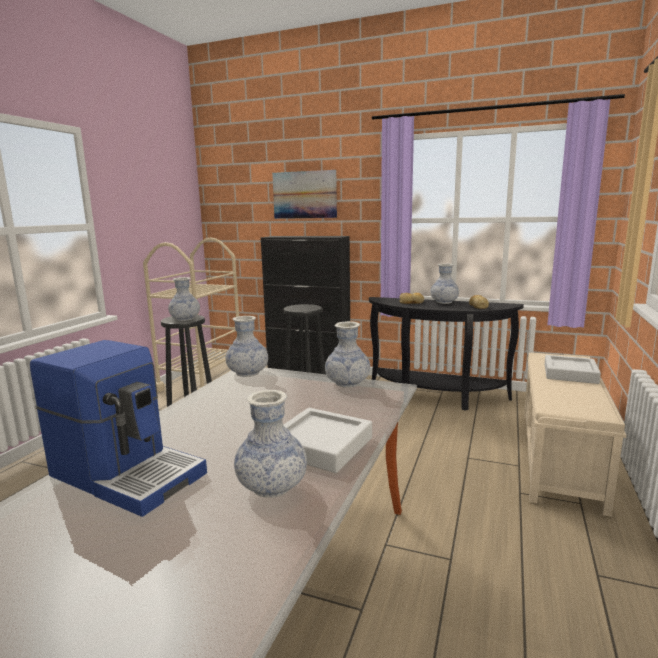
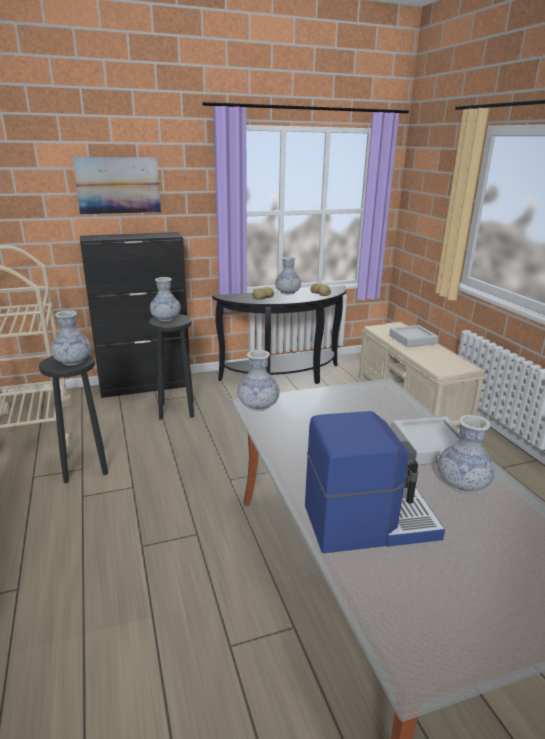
camera: 40 degrees left, 10 degrees up
(347, 383) = (349, 391): vase -> vase (166, 318)

